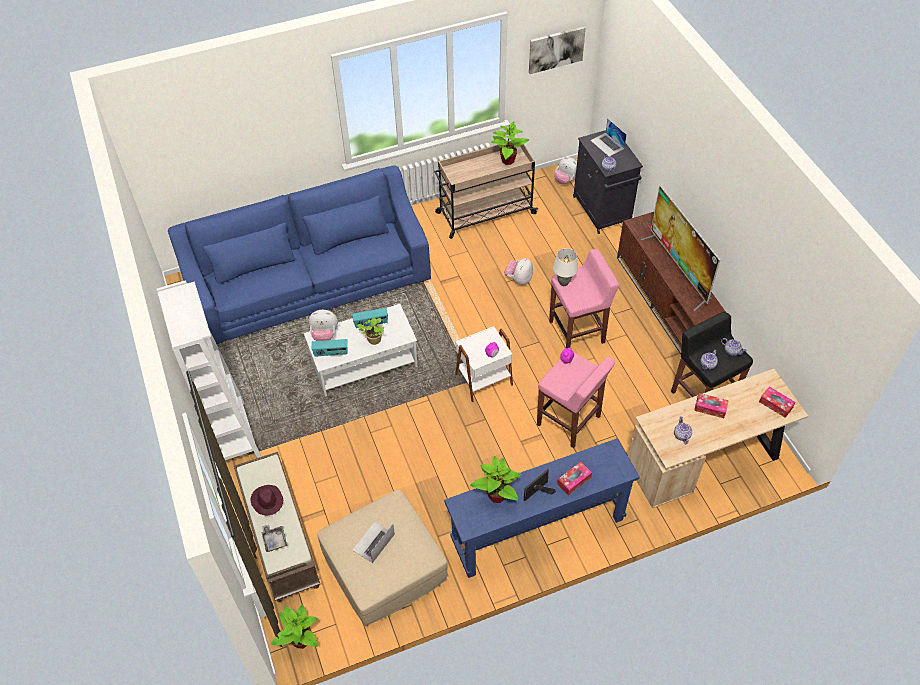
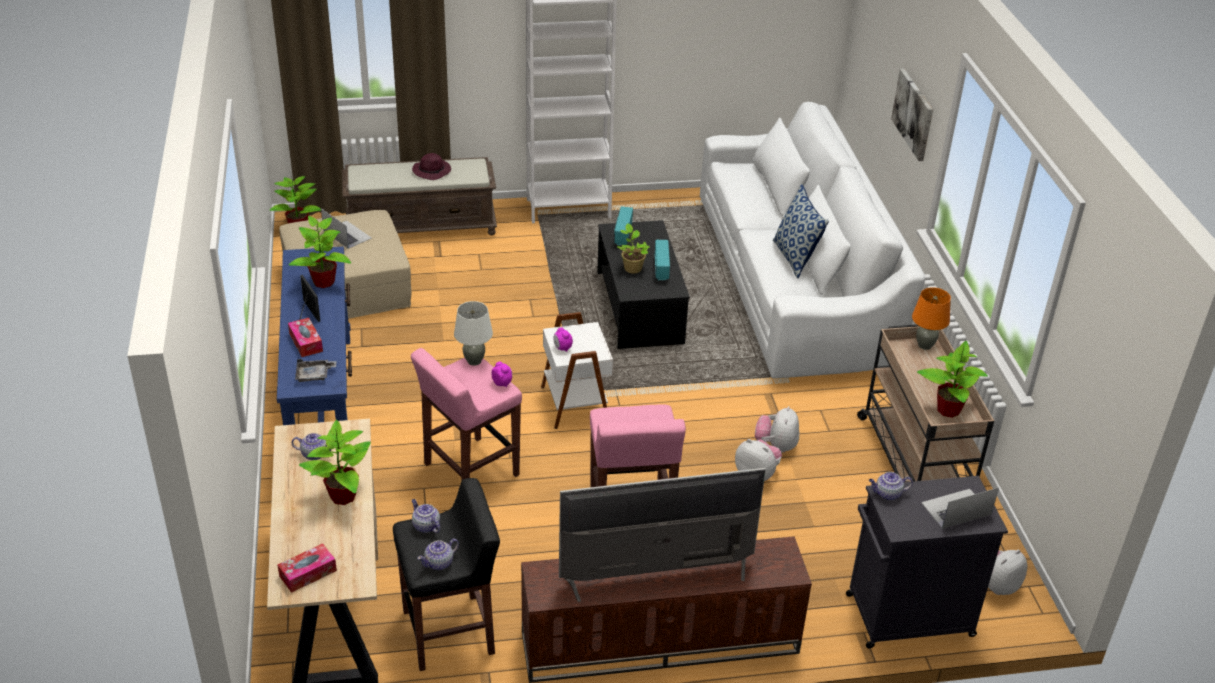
camera: 100 degrees right, 15 degrees down
(274, 540) = (383, 171): grey tray -> grey tray (314, 375)
(309, 281) = (794, 280): blue sofa -> white sofa
(324, 335) = (654, 234): plush toy -> plush toy (776, 445)
(353, 245) = (795, 258): none -> pillow
(364, 363) = (639, 308): white coffee table -> black coffee table
(451, 171) = (925, 345): none -> orange table lamp
(556, 49) = (1101, 354): picture -> picture (913, 114)
(564, 283) = (650, 411): white table lamp -> white table lamp (474, 361)
(710, 408) = (342, 496): tissue box -> potted plant

